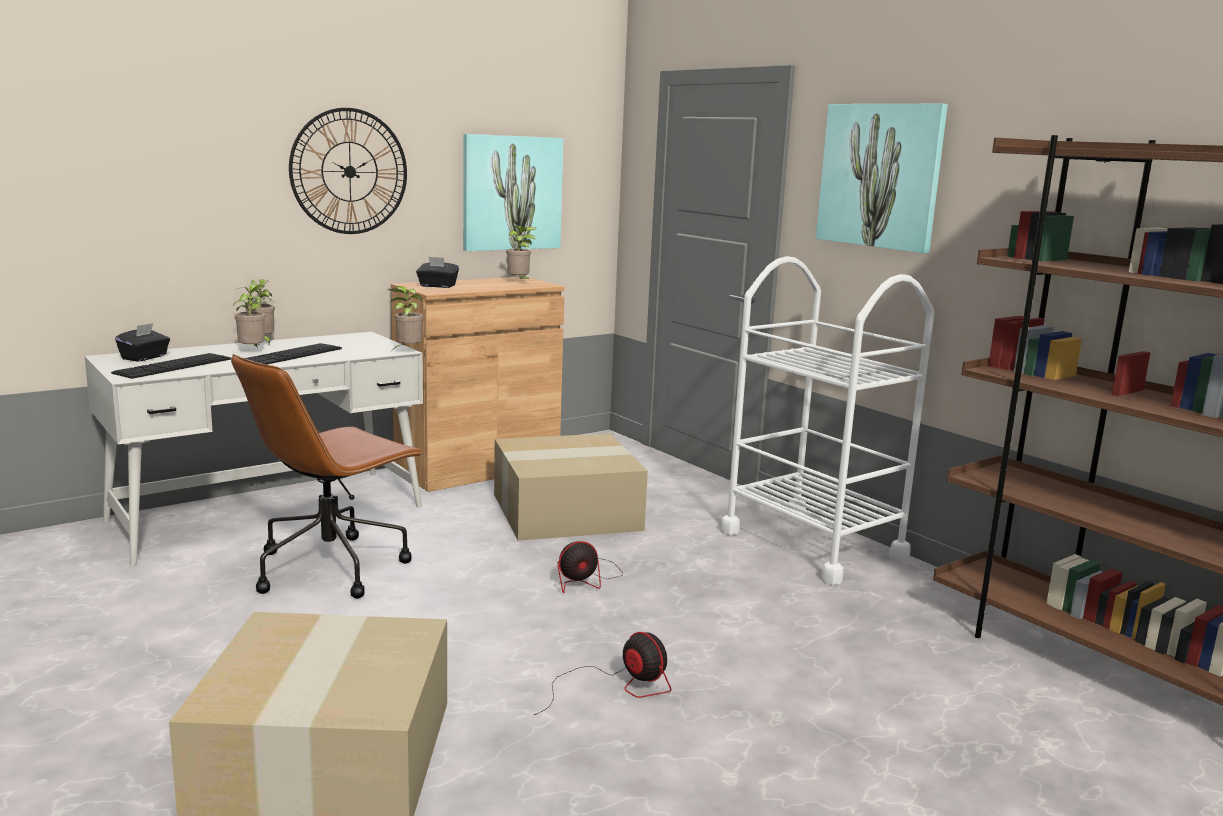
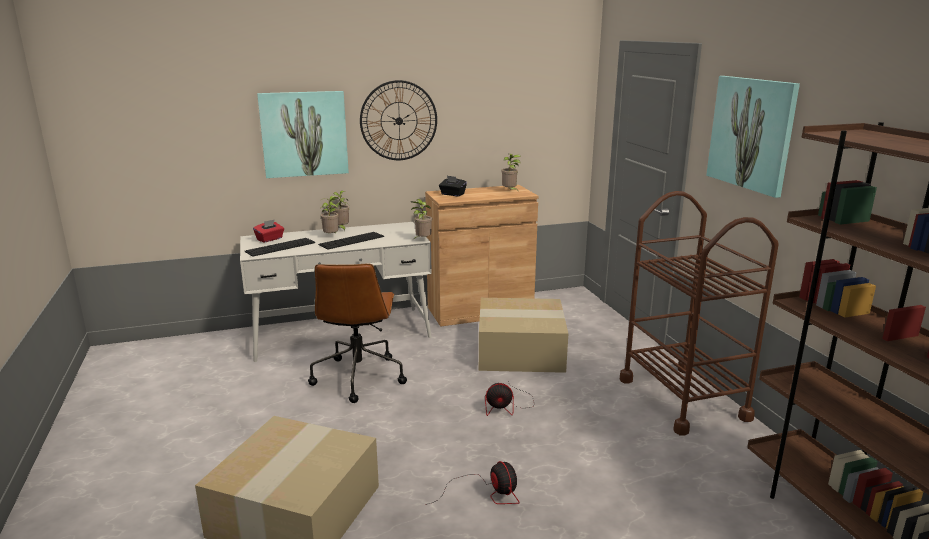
camera: 20 degrees right, 5 degrees up
(144, 357) = (270, 239): black tissue box -> red tissue box
(332, 567) = (358, 376): brown office chair -> brown office chair turned 60 degrees counterclockwise
(512, 193) = (512, 128): picture -> picture (304, 134)
(812, 544) = (683, 398): white cart -> brown cart

